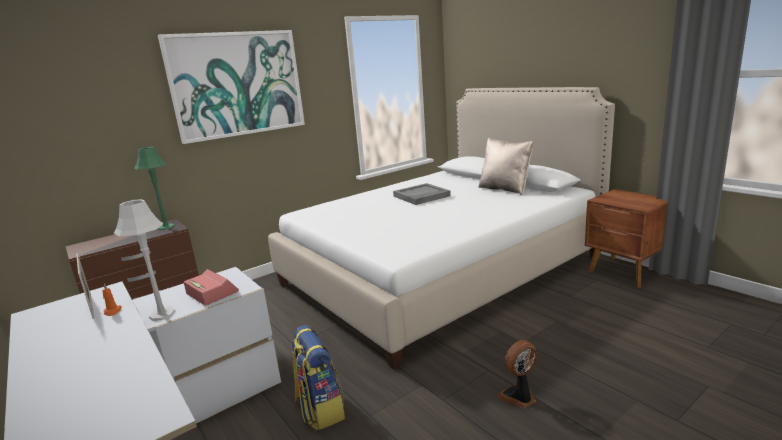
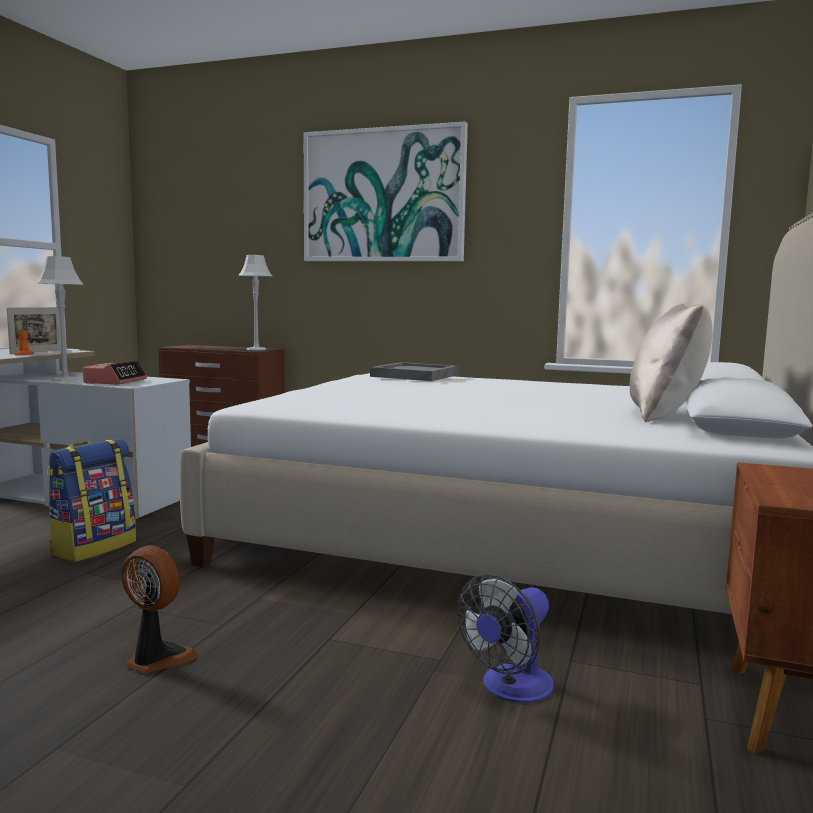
camera: 55 degrees right, 10 degrees down
(165, 227) = (256, 349): green table lamp -> grey table lamp
(421, 196) = (525, 391): grey tray -> grey tray (414, 375)
(586, 313) = (510, 688): none -> fan

